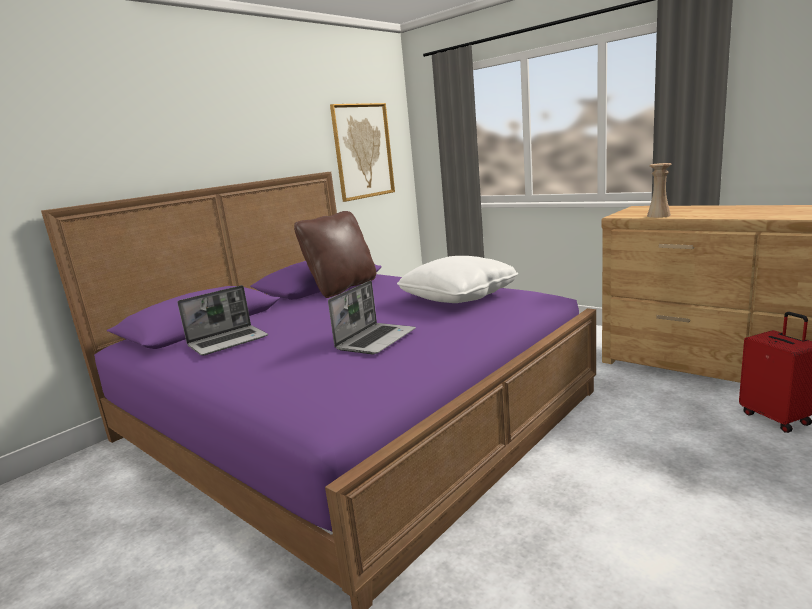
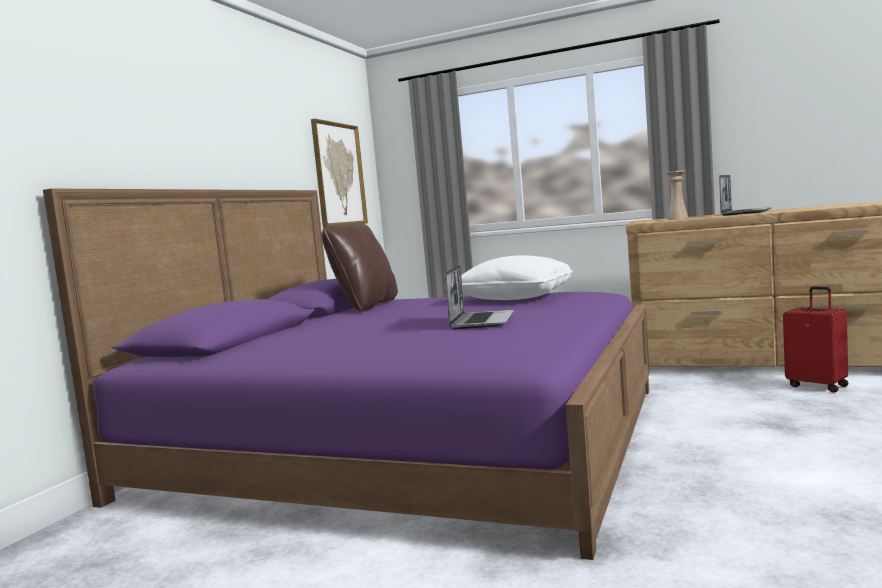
camera: 20 degrees left, 10 degrees down
(229, 341) = (301, 340): laptop -> laptop (745, 213)

